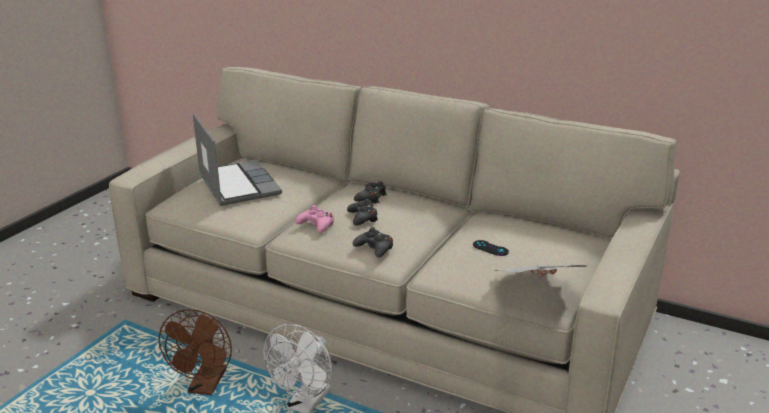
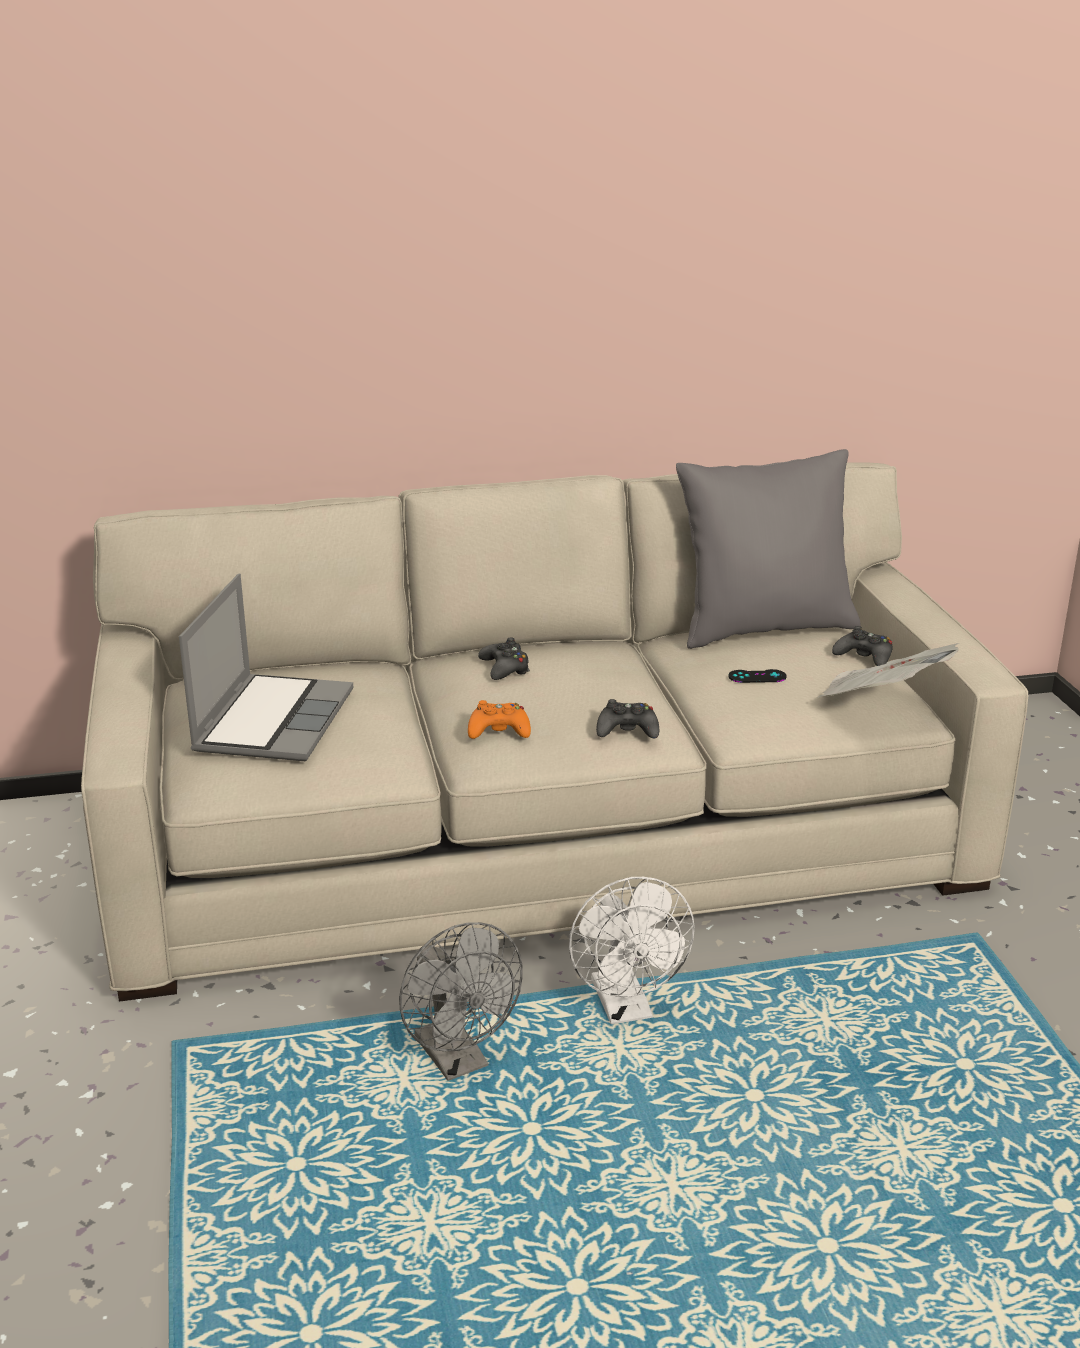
camera: 40 degrees left, 0 degrees up
(205, 387) = (458, 1061): brown fan -> grey fan
(237, 185) = (273, 720): laptop -> laptop turned 75 degrees clockwise
(316, 225) = (499, 730): pink game controller -> orange game controller
(363, 218) = (543, 698): black game controller -> black game controller (864, 656)
(544, 225) = (764, 628): none -> grey pillow

